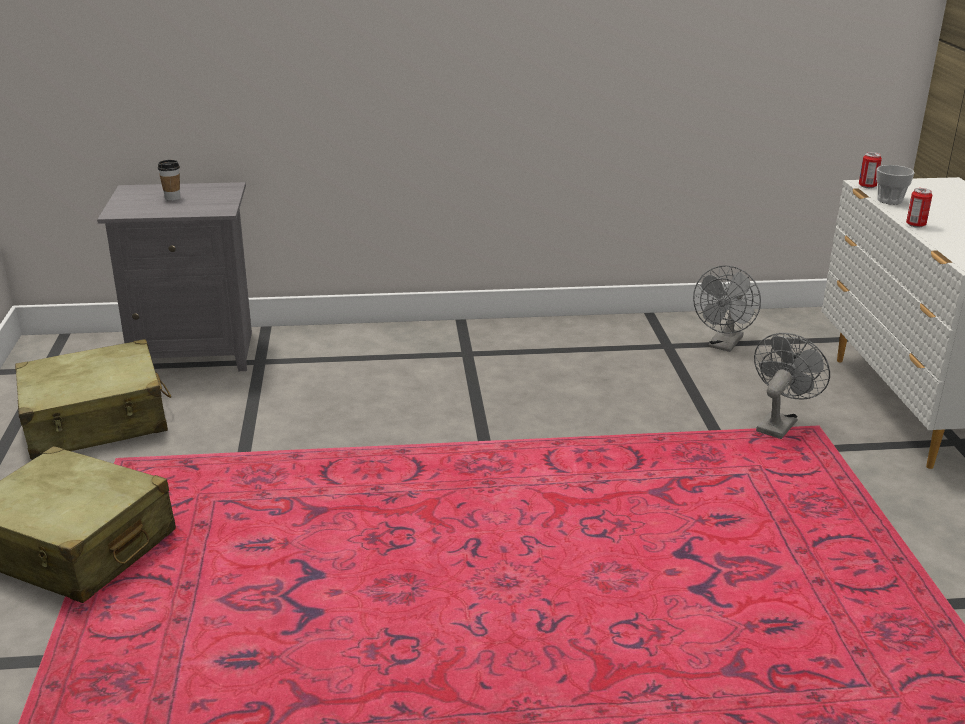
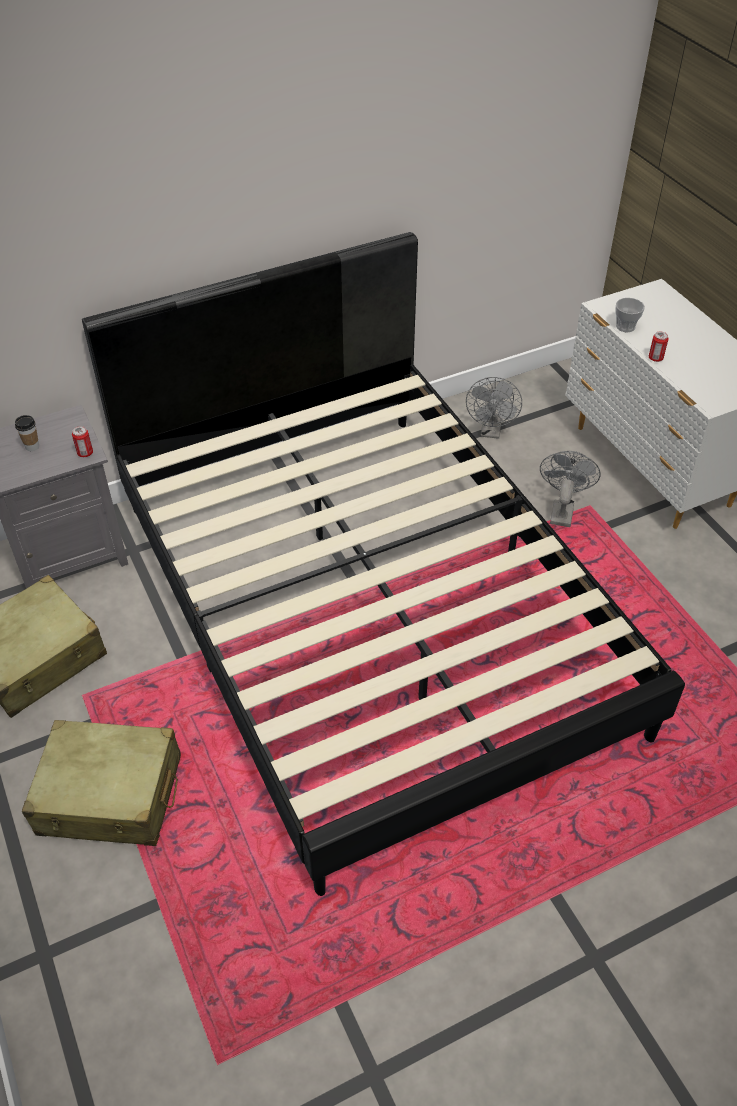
camera: 20 degrees left, 20 degrees up
(483, 460) = (369, 611): none -> black bed
(867, 186) = (602, 309): can -> can (85, 453)

